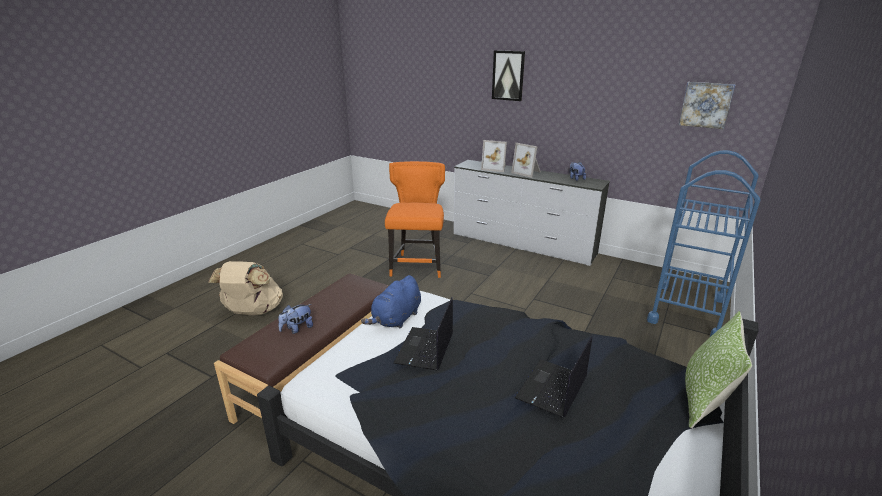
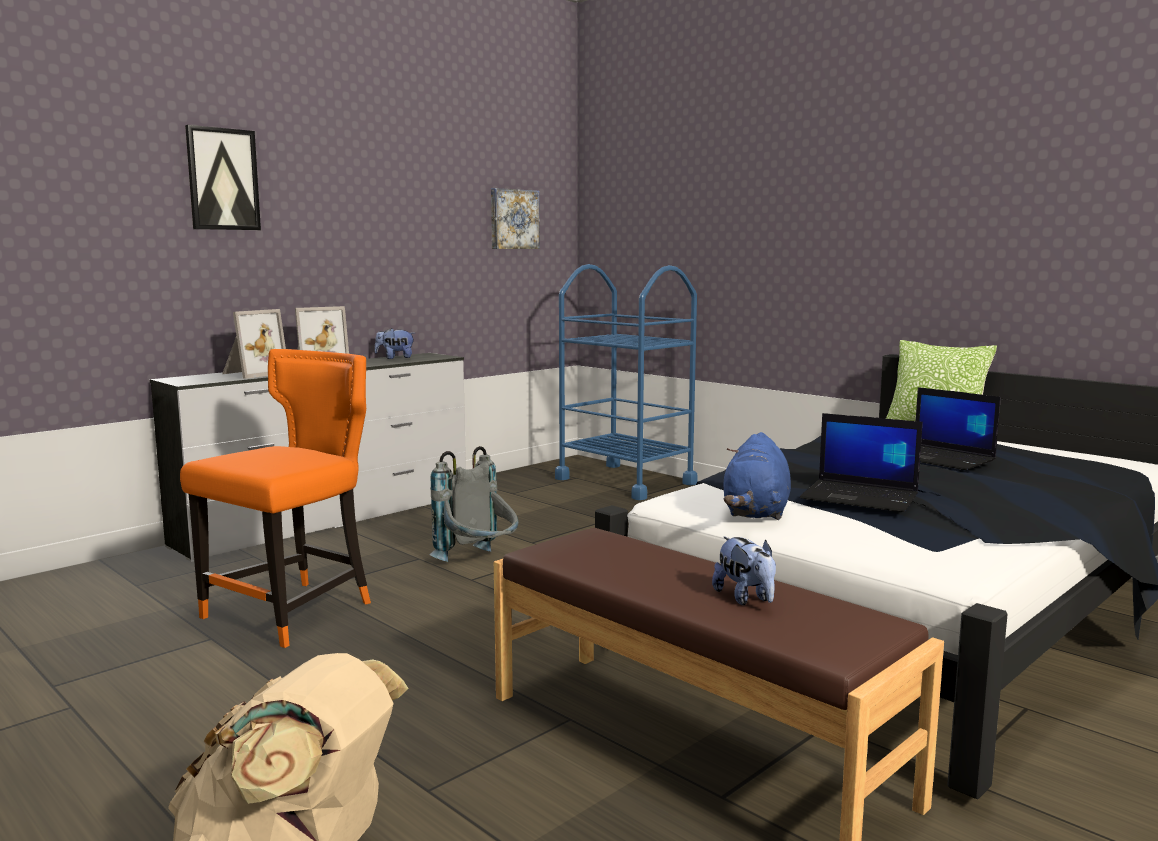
camera: 75 degrees left, 15 degrees down
(396, 319) = (756, 512): blue plush toy -> blue plush toy turned 60 degrees clockwise
(417, 265) = (294, 611): orange chair -> orange chair turned 105 degrees clockwise
(493, 290) = (479, 563): none -> grey backpack

